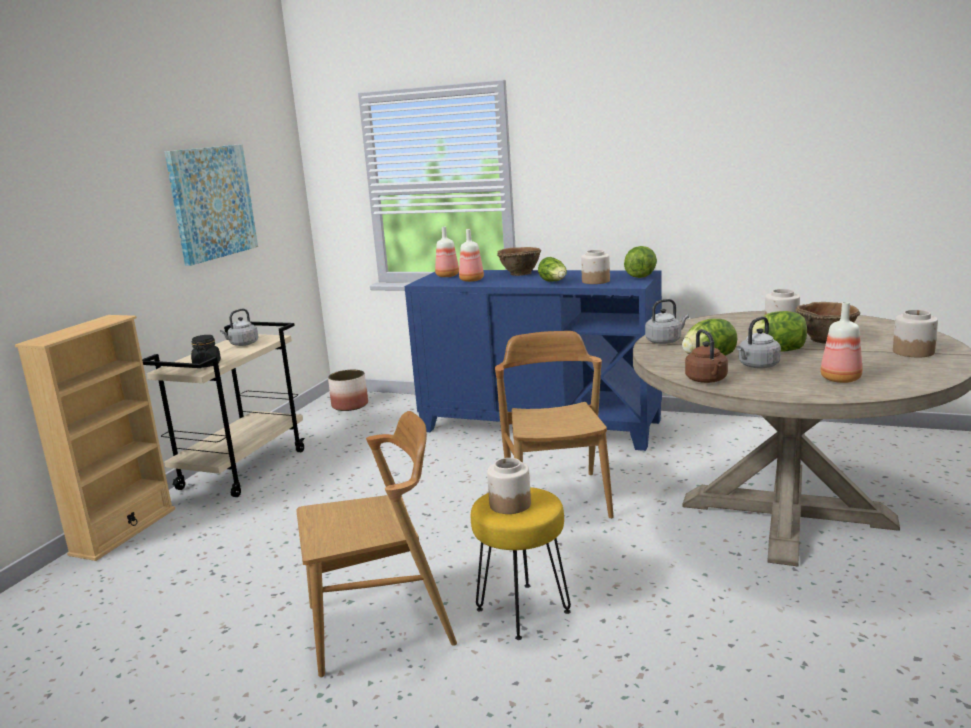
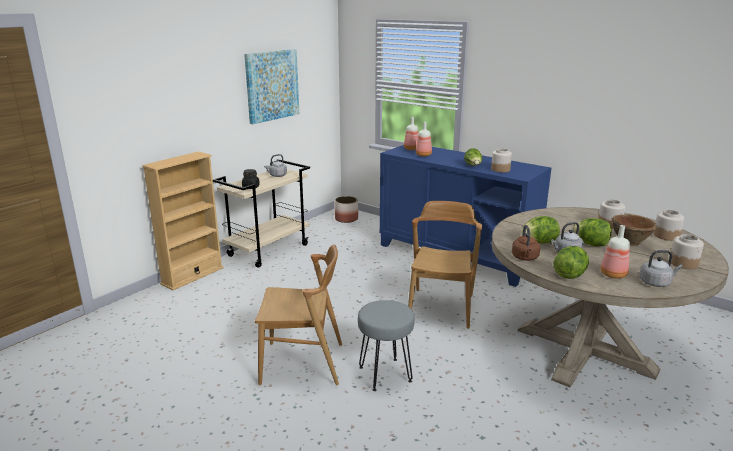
camera: 15 degrees right, 5 degrees up
(510, 504) = (382, 311): jar -> jar (666, 236)
(519, 274) = (457, 155): brown bowl -> none
(524, 610) = (385, 374): yellow stool -> grey stool
(640, 276) = (533, 170): lettuce -> lettuce (569, 275)
(665, 341) = (521, 222): grey kettle -> grey kettle (656, 283)

